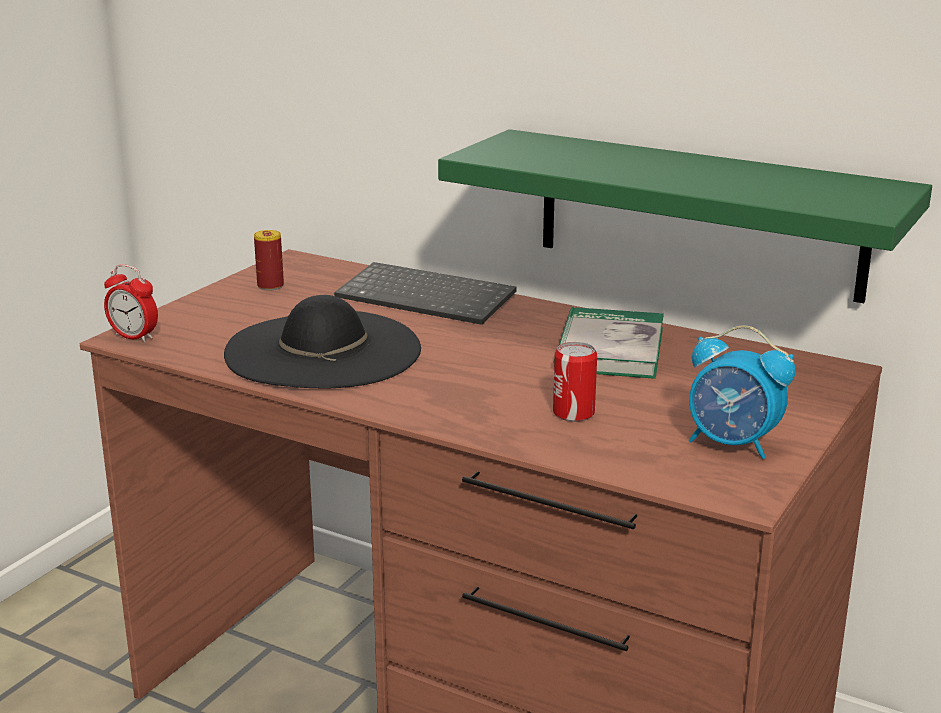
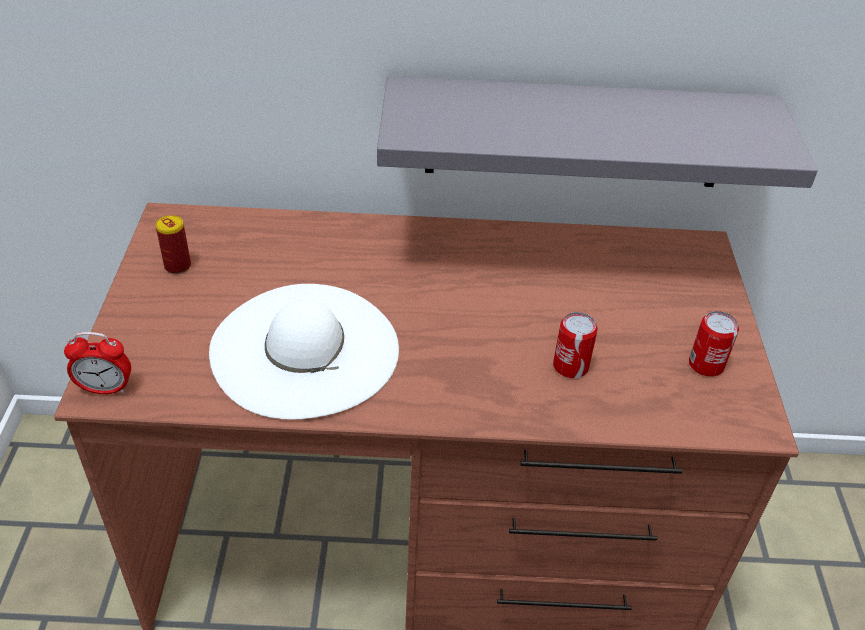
camera: 30 degrees left, 20 degrees up
(323, 350) = (304, 349): black hat -> white hat
(428, 297) = (335, 241): keyboard -> none
(610, 349) = (532, 270): book -> none
(699, 214) = (576, 133): green shelf -> grey shelf
(733, 444) = (706, 365): alarm clock -> can

